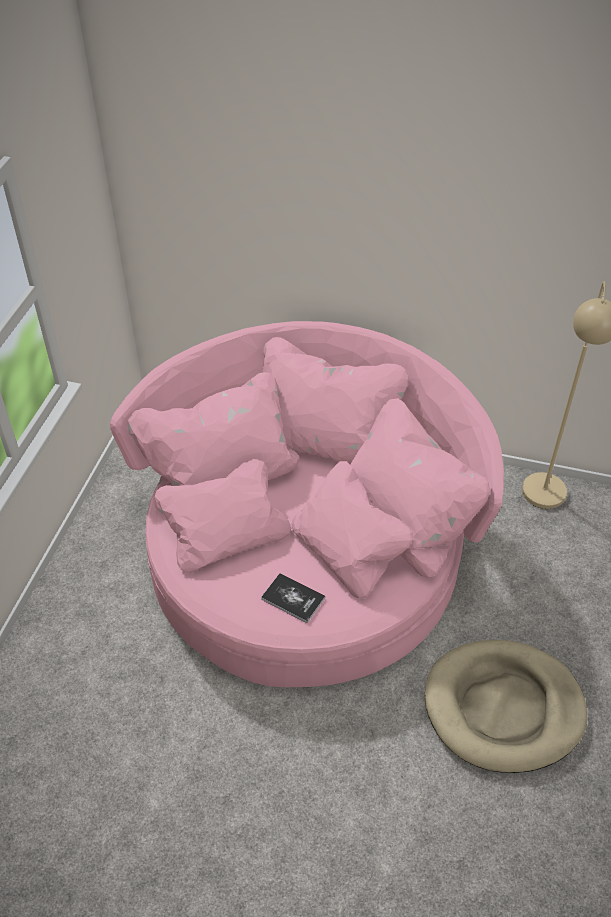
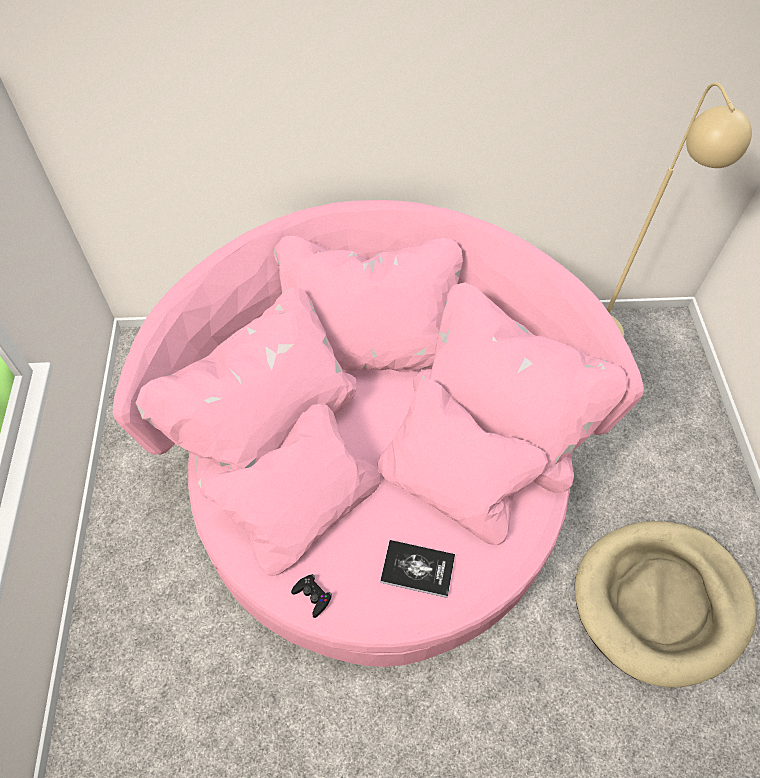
camera: 20 degrees left, 10 degrees up
(208, 594) = (312, 596): none -> black game controller

